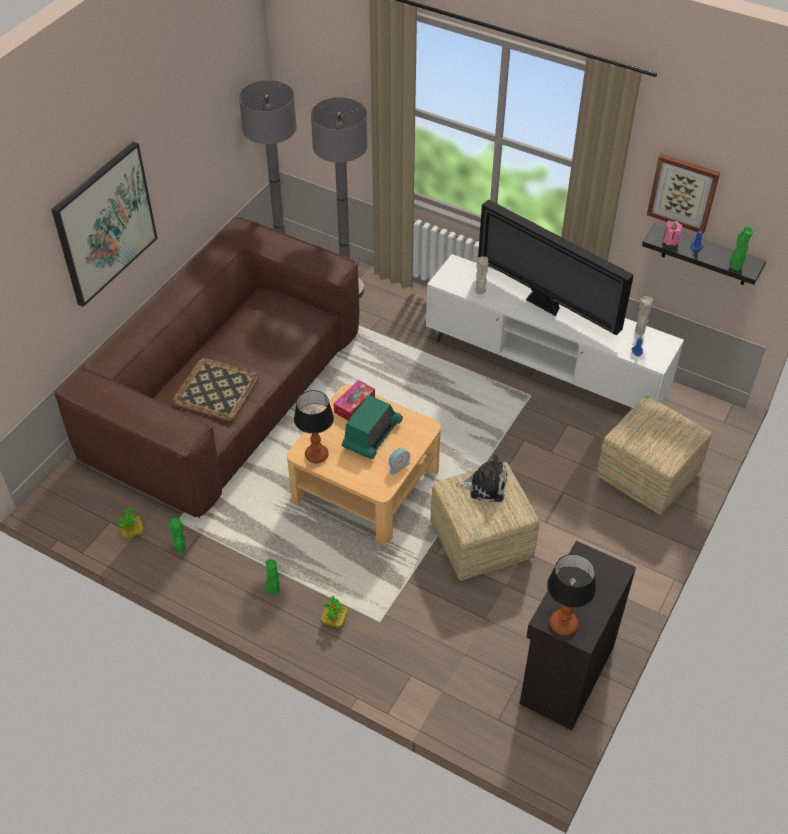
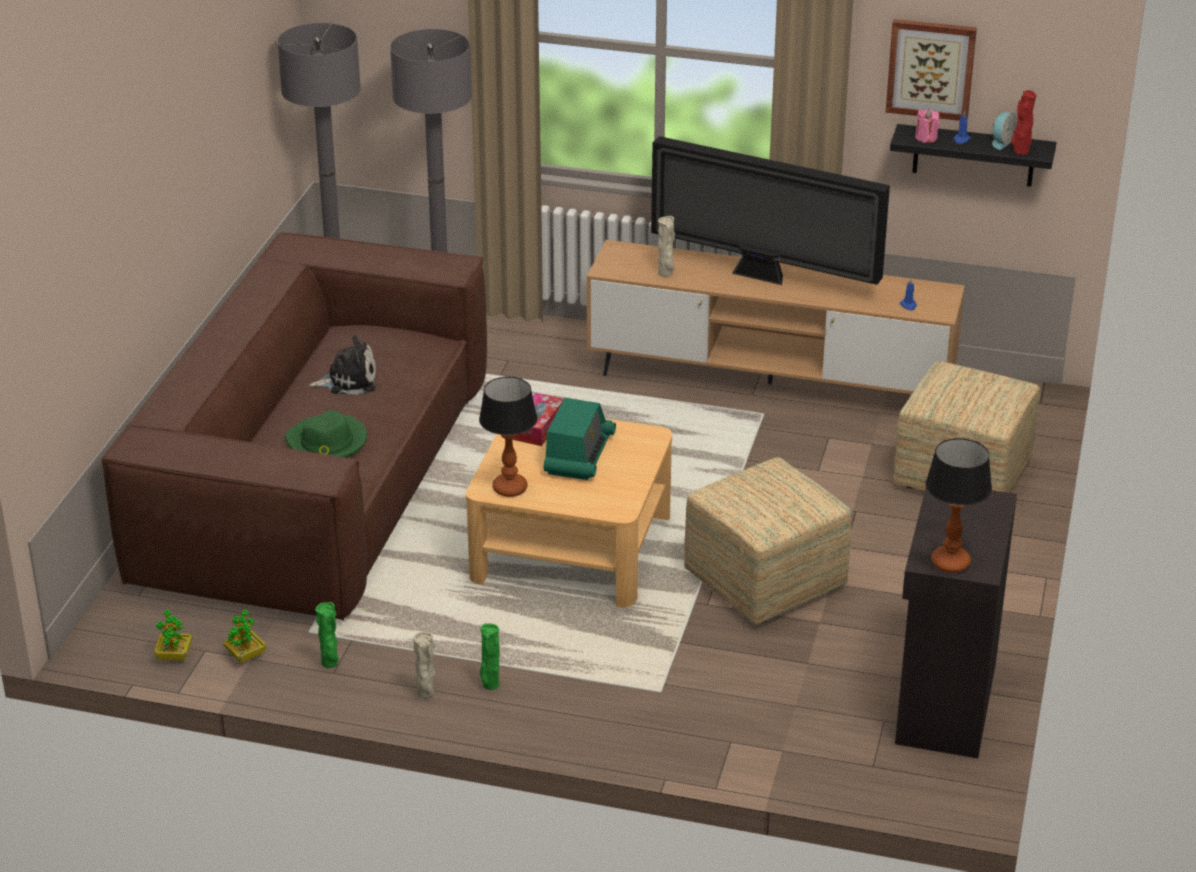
camera: 15 degrees left, 15 degrees down
(105, 223) = (145, 206): picture -> none
(216, 390) = (327, 442): tray -> green hat
(334, 620) = (594, 702): potted plant -> potted plant (174, 656)
(398, 466) = (631, 481): alarm clock -> alarm clock (1001, 142)
(485, 485) = (763, 483): plush toy -> plush toy (349, 380)
(544, 370) = (769, 383): white tv stand -> brown tv stand
(639, 332) = (902, 285): beige vase -> beige vase (426, 694)
(735, 266) = (1020, 152): green vase -> red vase

